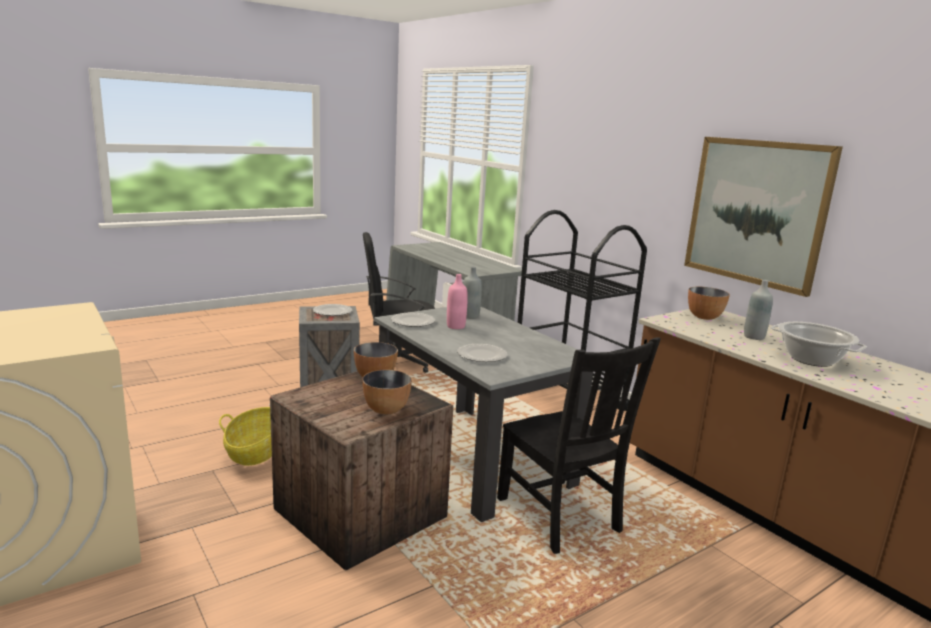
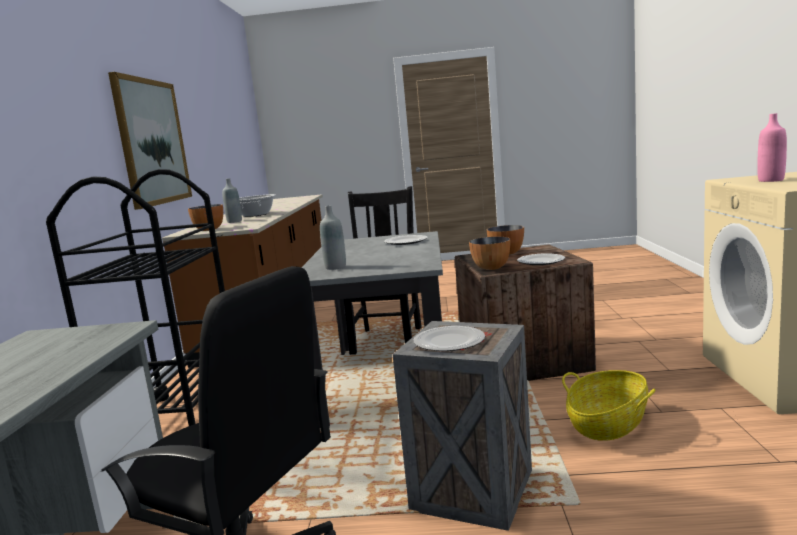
camera: 140 degrees left, 5 degrees down
(412, 322) = (410, 263): plate -> plate (541, 261)
(456, 326) = (375, 259): pink bottle -> pink bottle (771, 180)

